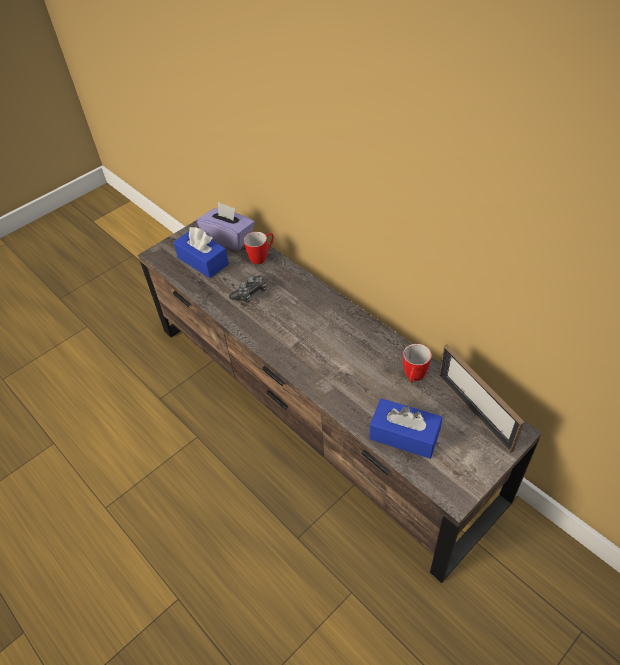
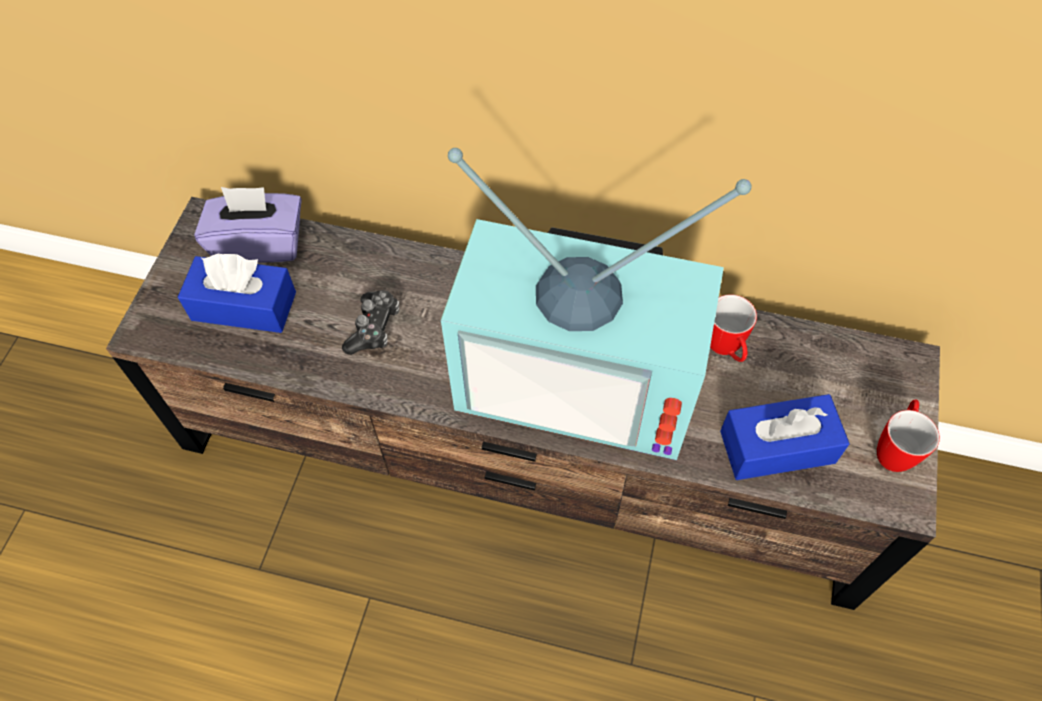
camera: 35 degrees left, 10 degrees up
(262, 257) = (345, 254): mug -> mug (894, 448)
(329, 356) = (582, 376): none -> television
(474, 411) = (840, 360): picture frame -> none

